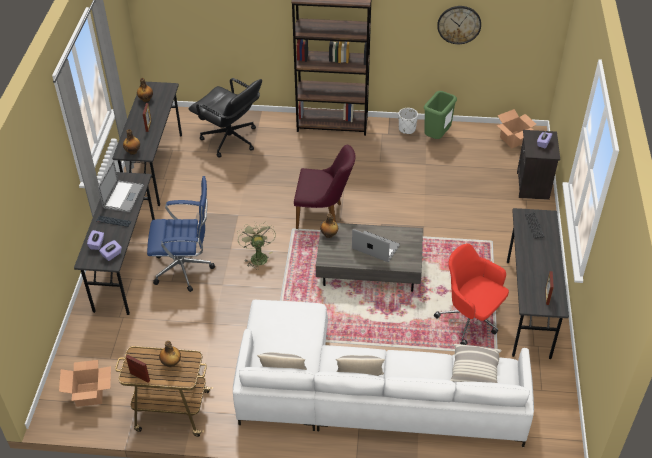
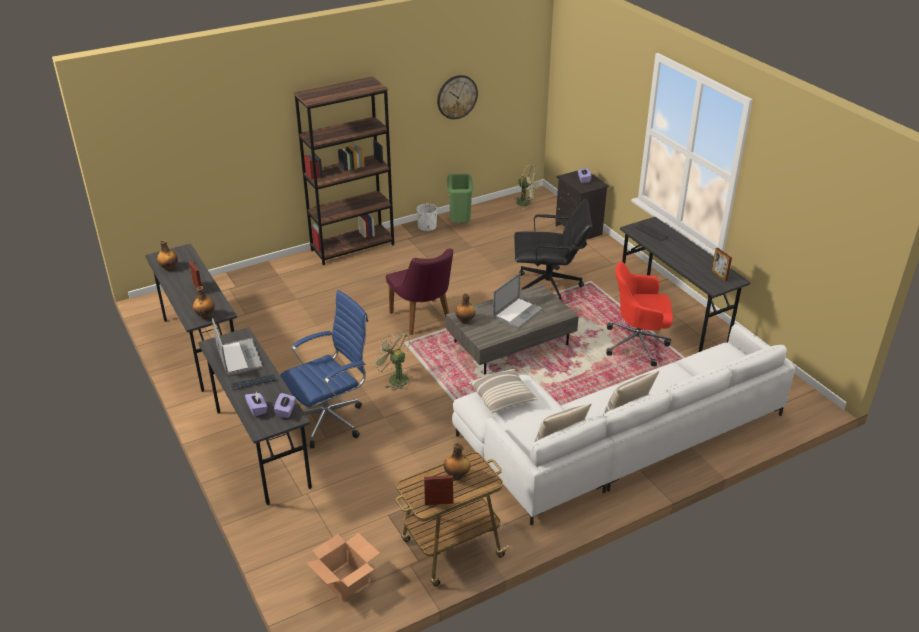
camera: 35 degrees left, 10 degrees down
(230, 140) = (260, 295): black office chair -> black office chair (549, 287)
(324, 215) = (423, 320): purple chair -> purple chair turned 90 degrees clockwise
(375, 247) = (518, 313): laptop -> laptop turned 135 degrees clockwise
(475, 371) = (710, 362): pillow -> pillow (502, 398)
(514, 139) = (527, 203): cardboard box -> green fan

